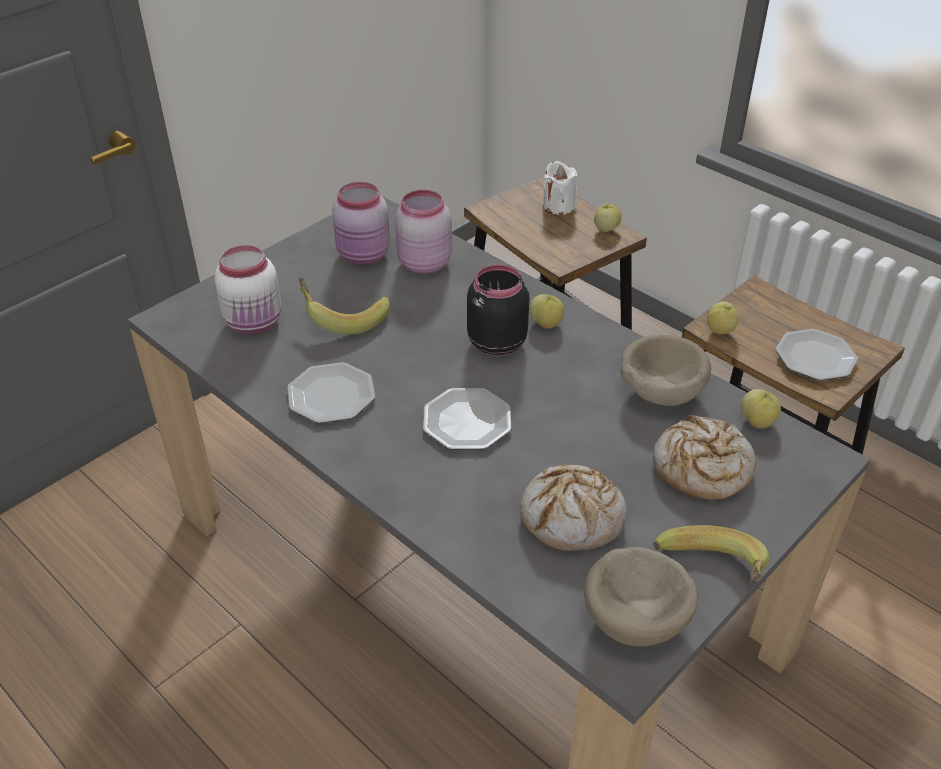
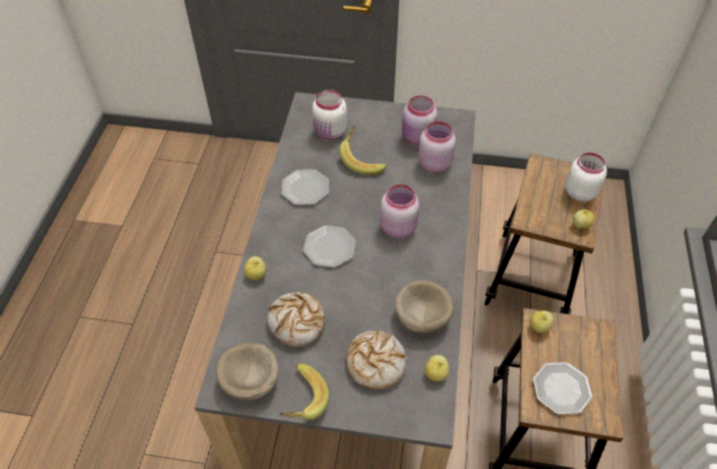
camera: 55 degrees right, 10 degrees up
(495, 342) = (397, 226): black jar -> pink jar
(546, 323) = (433, 239): apple -> apple (256, 274)
(558, 206) = (579, 192): white candle -> white jar

